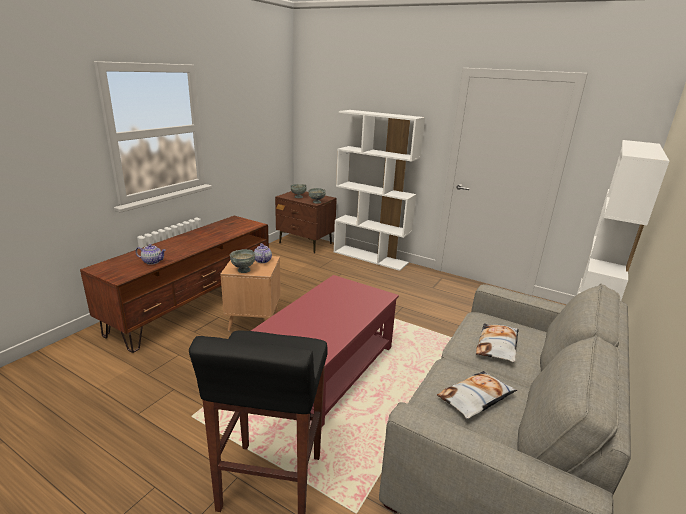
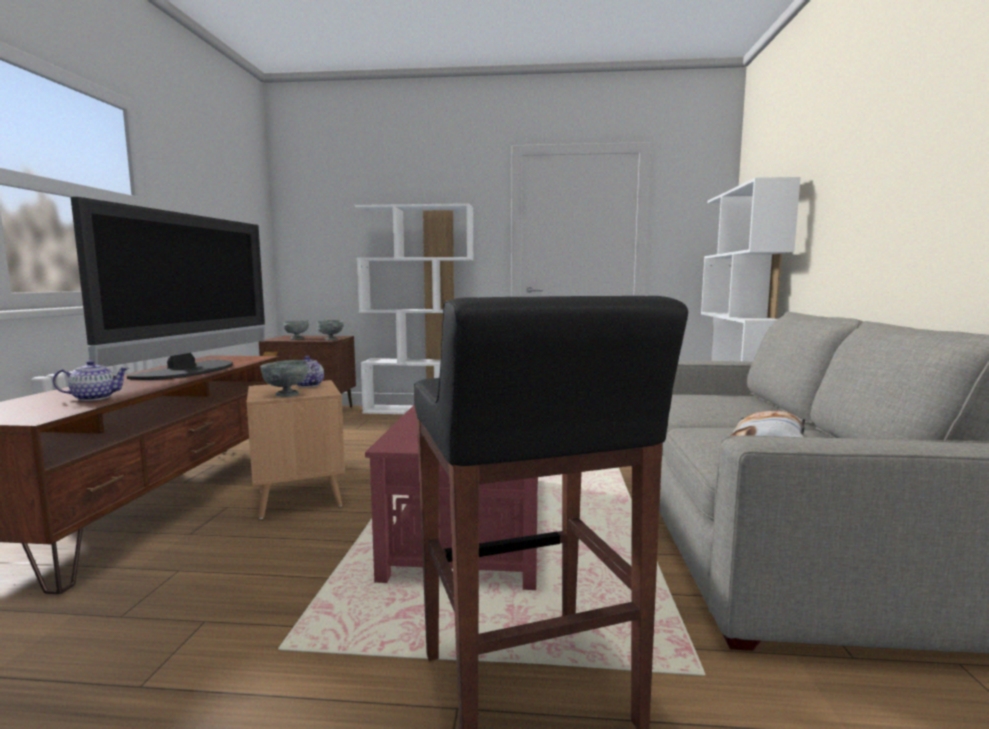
camera: 25 degrees left, 15 degrees down
(211, 237) = (191, 371): none -> television
(497, 346) = (715, 406): pillow -> none

